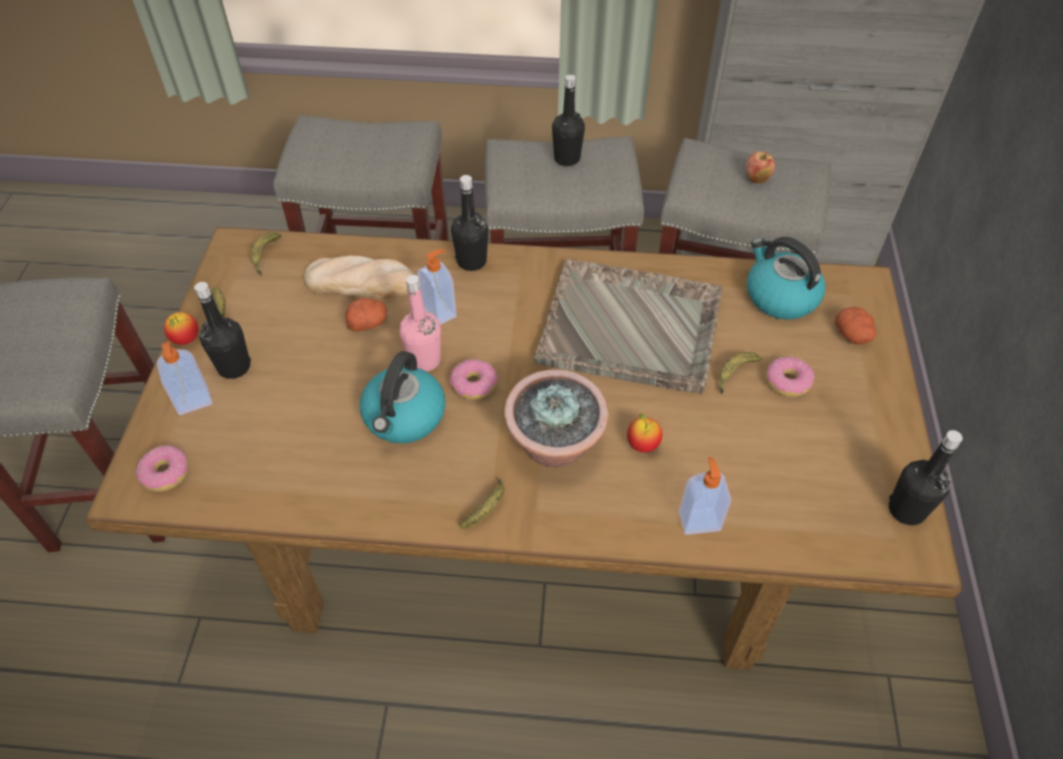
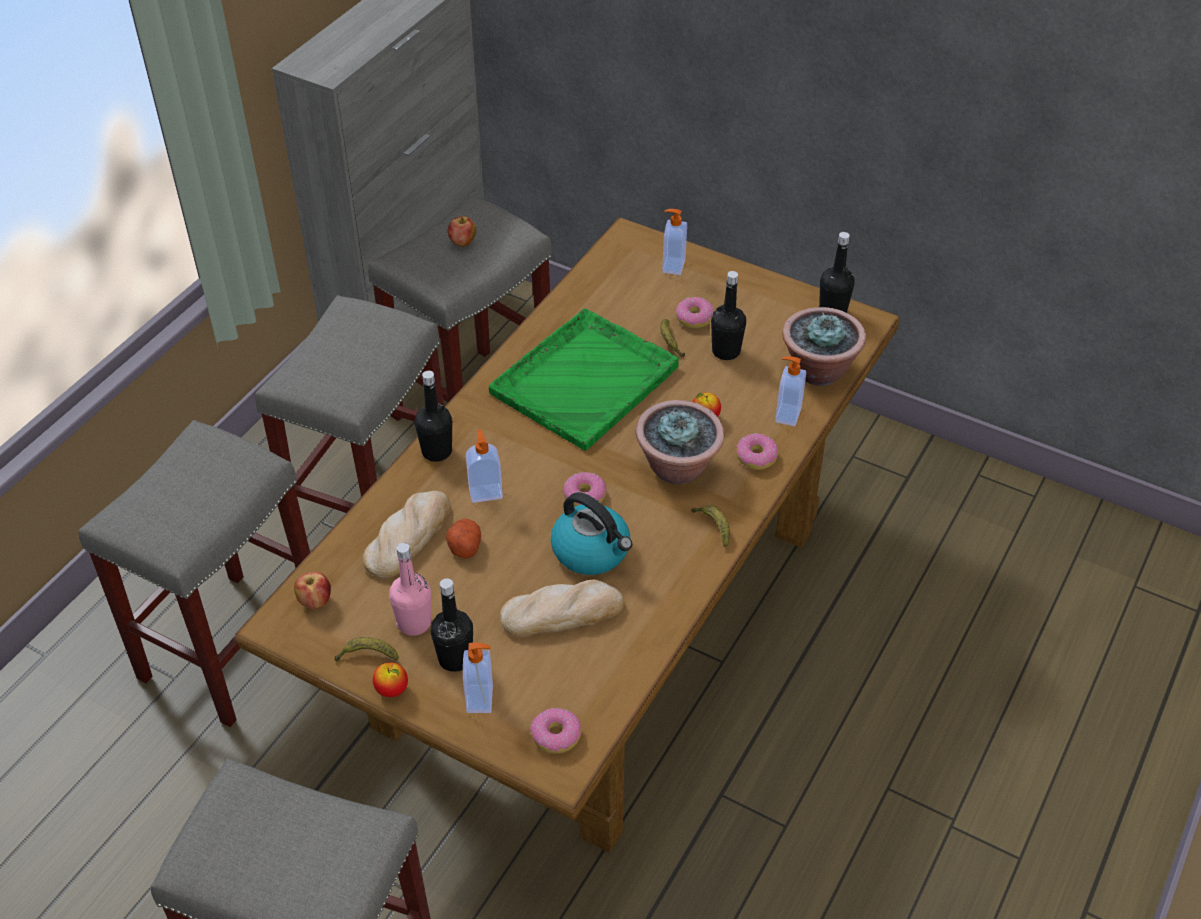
camera: 65 degrees left, 5 degrees down
(265, 256) = (315, 601): banana -> apple
(317, 423) = (562, 612): none -> bread
(424, 360) = (536, 519): pink bottle -> pink bottle (414, 623)
(567, 158) = (338, 346): black bottle -> black bottle (726, 351)
(613, 512) = (756, 457): none -> donut
(632, 328) = (586, 379): grey tray -> green tray
(779, 296) = (609, 285): kettle -> none
(794, 528) = (818, 370): none -> potted plant
(853, 335) = (672, 266): potato -> soap dispenser

